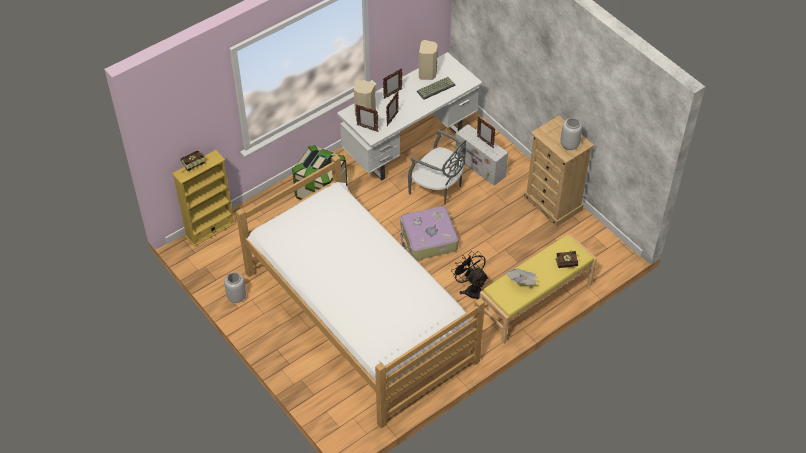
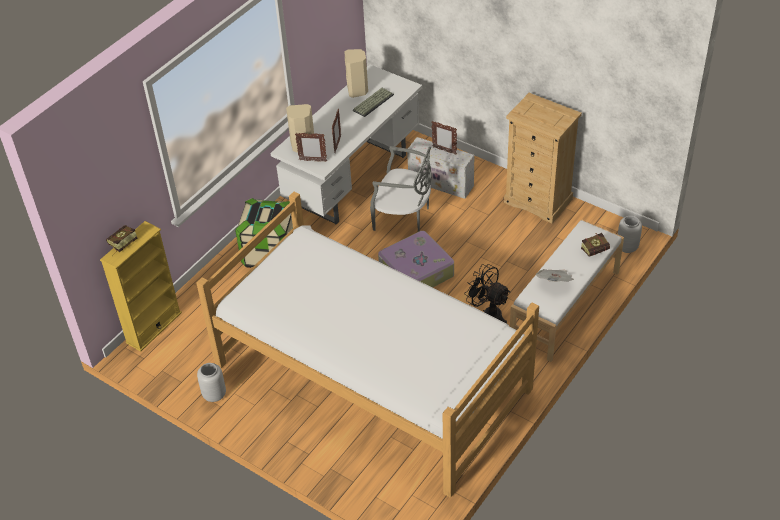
camera: 15 degrees left, 5 degrees down
(392, 94) = (326, 119): picture frame -> none
(535, 301) = (565, 306): yellow bench -> white bench
(569, 144) = (555, 118): grey vase -> grey vase (627, 247)

